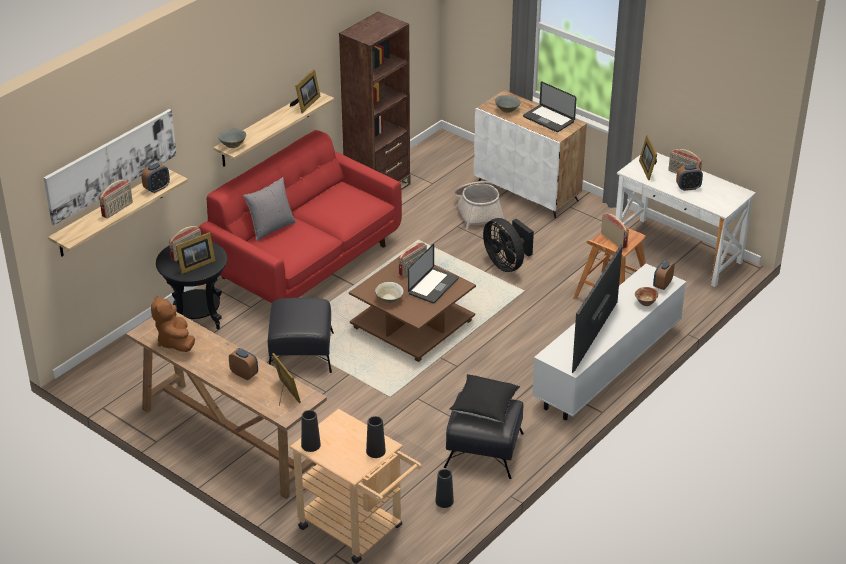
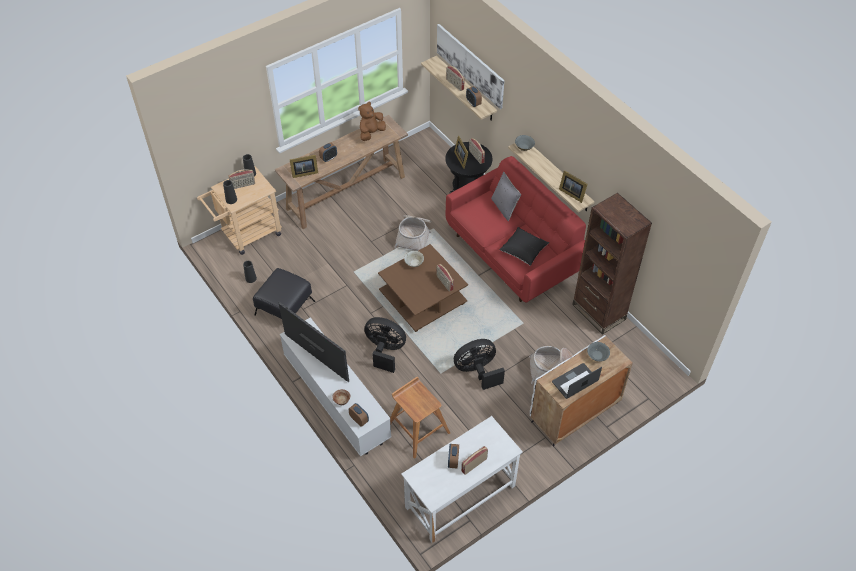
camera: 105 degrees right, 15 degrees up
(175, 342) = (371, 133): brown plush toy -> brown plush toy turned 45 degrees counterclockwise
(301, 352) = (414, 236): black ottoman -> basket
(433, 286) = (420, 290): laptop -> none
(484, 407) = (284, 287): black pillow -> black pillow (523, 251)
(512, 341) = (385, 351): none -> black fan
(614, 240) = (416, 398): radio -> radio (243, 185)
(648, 169) = (489, 440): picture frame -> none

